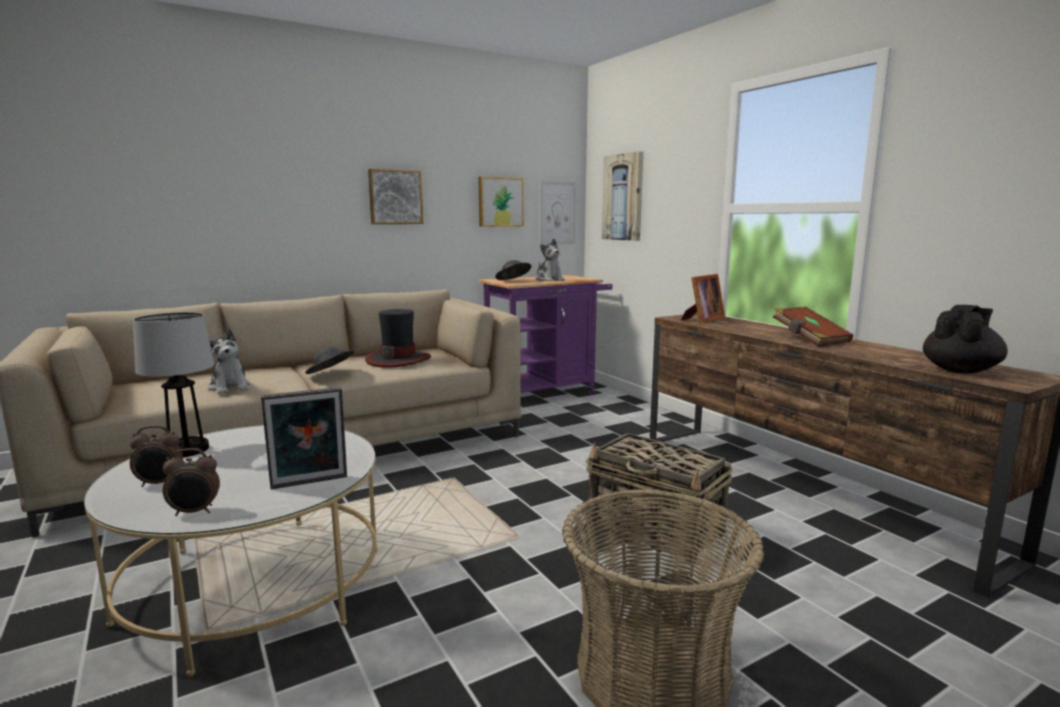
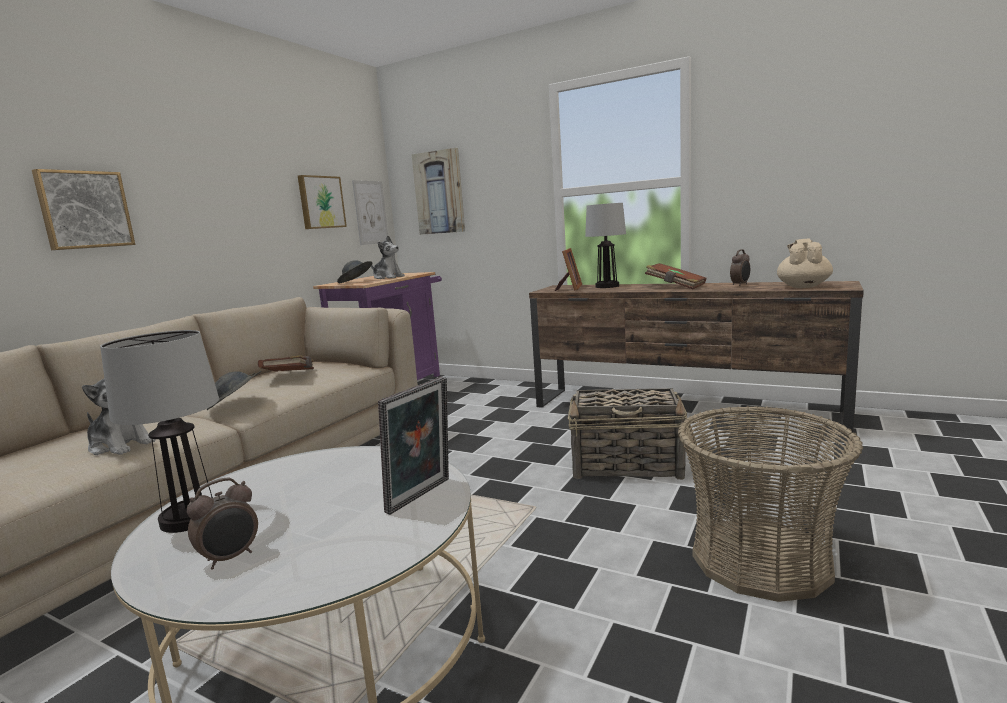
camera: 30 degrees left, 0 degrees up
(195, 512) = (346, 564): alarm clock -> alarm clock (740, 285)
(395, 197) = (217, 199): picture -> picture (84, 210)
(398, 359) = (291, 377): hat -> brown book
(743, 324) = (606, 286): none -> table lamp
(960, 370) = (803, 286): black teapot -> beige teapot

